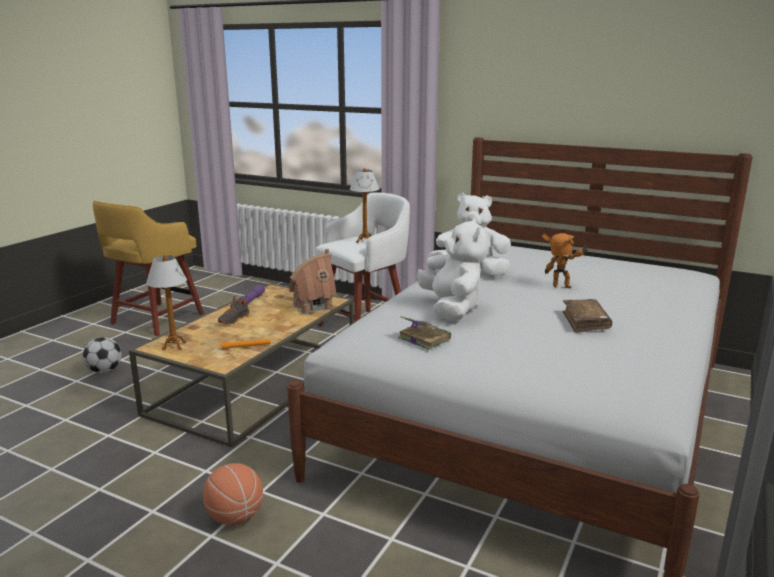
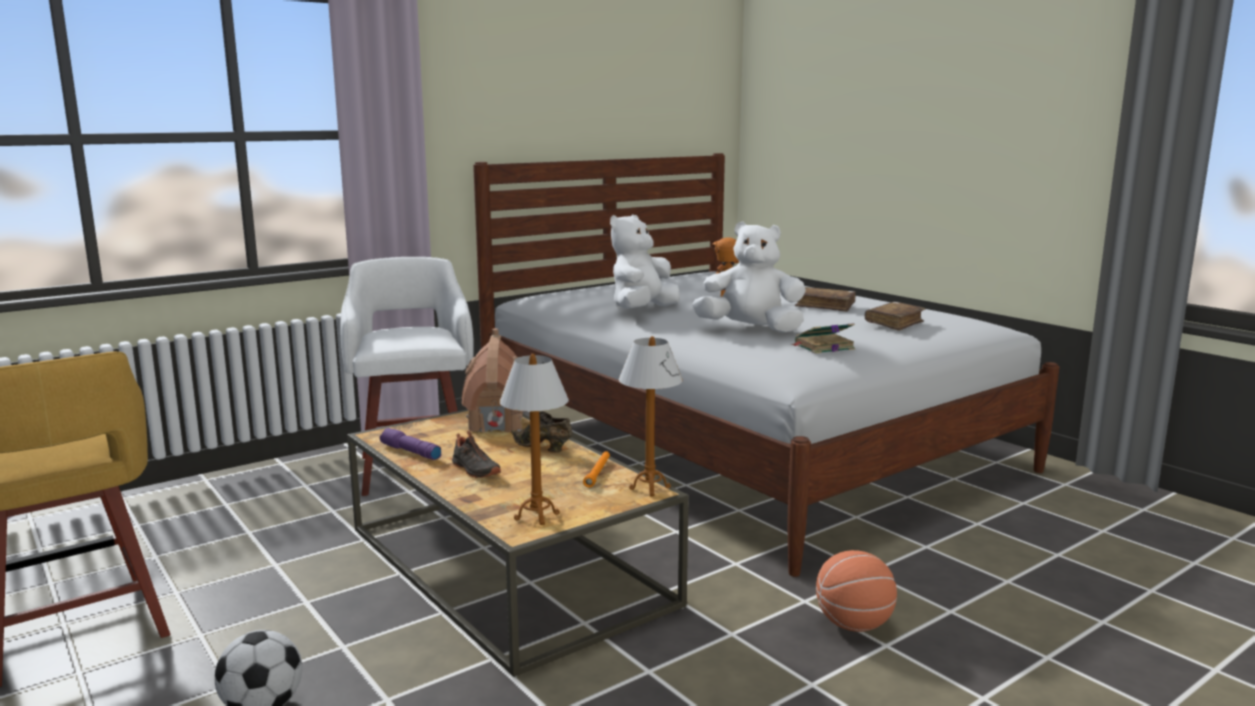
camera: 65 degrees left, 5 degrees down
(279, 325) = (543, 448): none -> brown shoe
(365, 241) = (412, 331): table lamp -> table lamp (649, 488)
(555, 356) = (894, 323): none -> brown book

